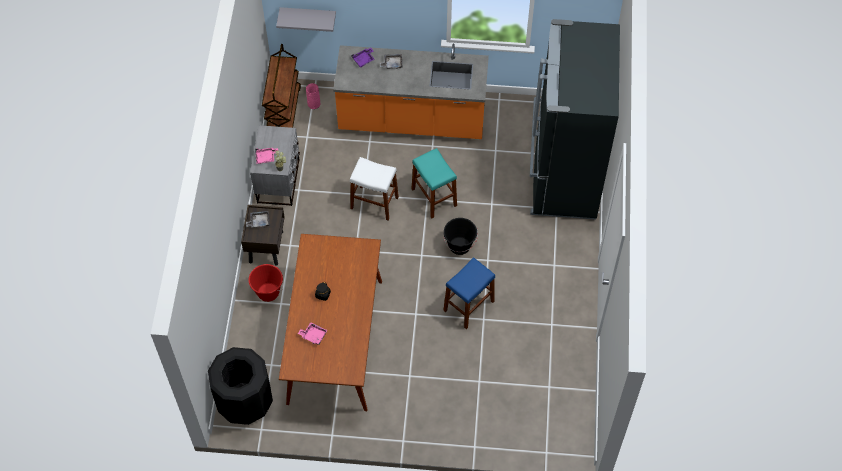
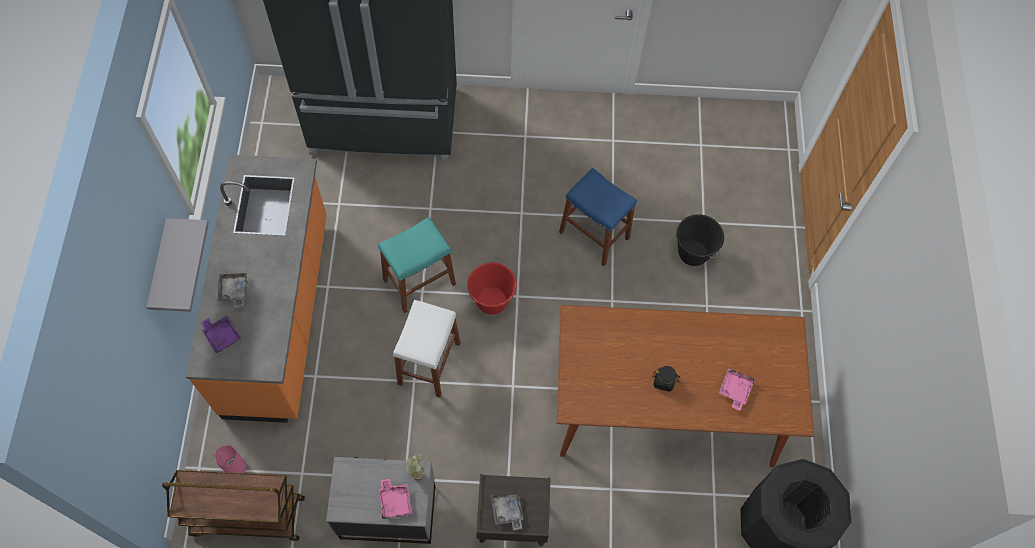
camera: 95 degrees left, 5 degrees up
(268, 292) = (593, 510): red bucket -> red bucket (492, 301)
(308, 16) = (133, 417): grey shelf -> grey shelf (161, 270)
(459, 246) = (500, 247): black bucket -> black bucket (692, 253)

